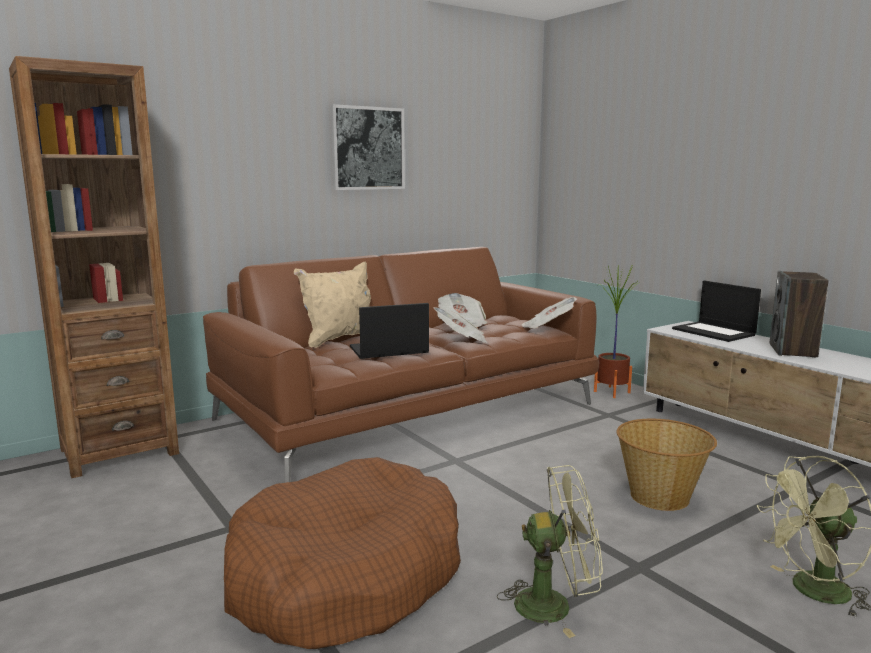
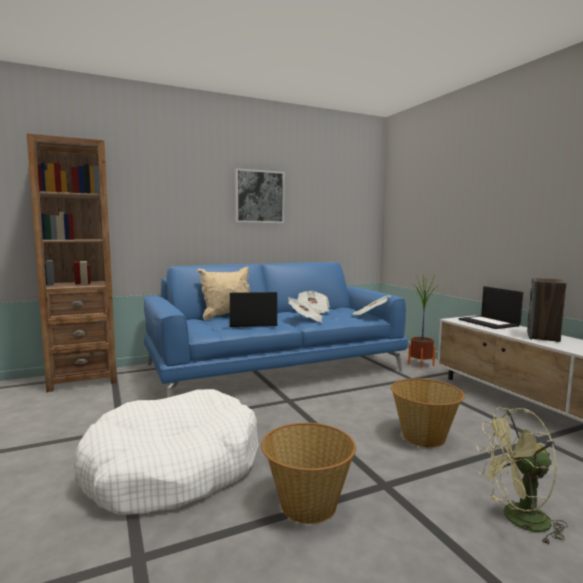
camera: 10 degrees right, 5 degrees down
(345, 576) = (173, 468): brown dog bed -> white dog bed
(411, 412) = (275, 368): brown sofa -> blue sofa
(554, 604) = (307, 505): green fan -> basket

